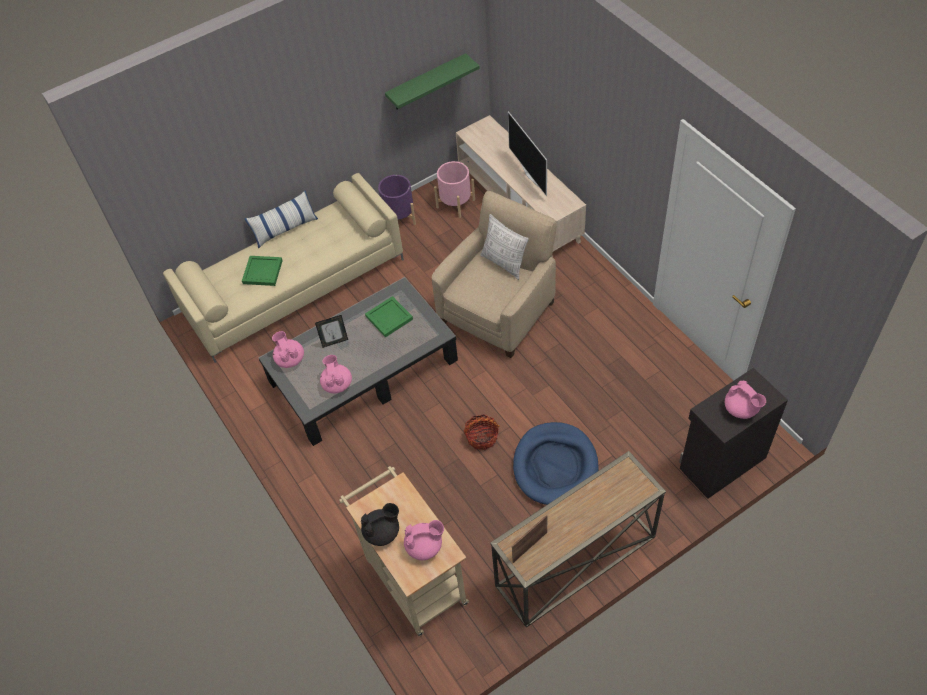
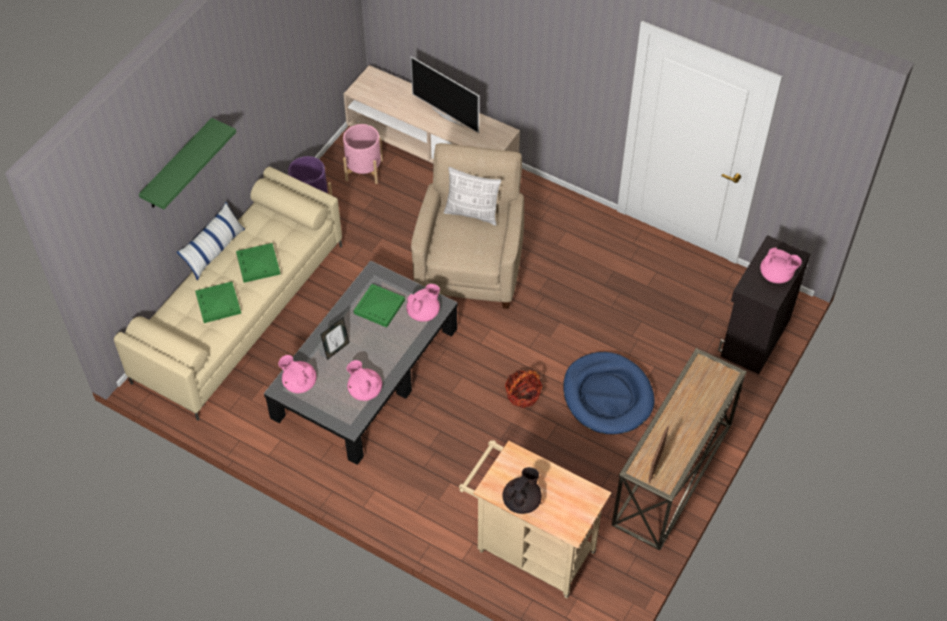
camera: 30 degrees left, 0 degrees up
(312, 250) = (258, 263): none -> green tray
(425, 546) = (568, 498): pink teapot -> pink teapot (424, 313)
(426, 83) = (316, 49): green shelf -> green shelf (178, 166)

